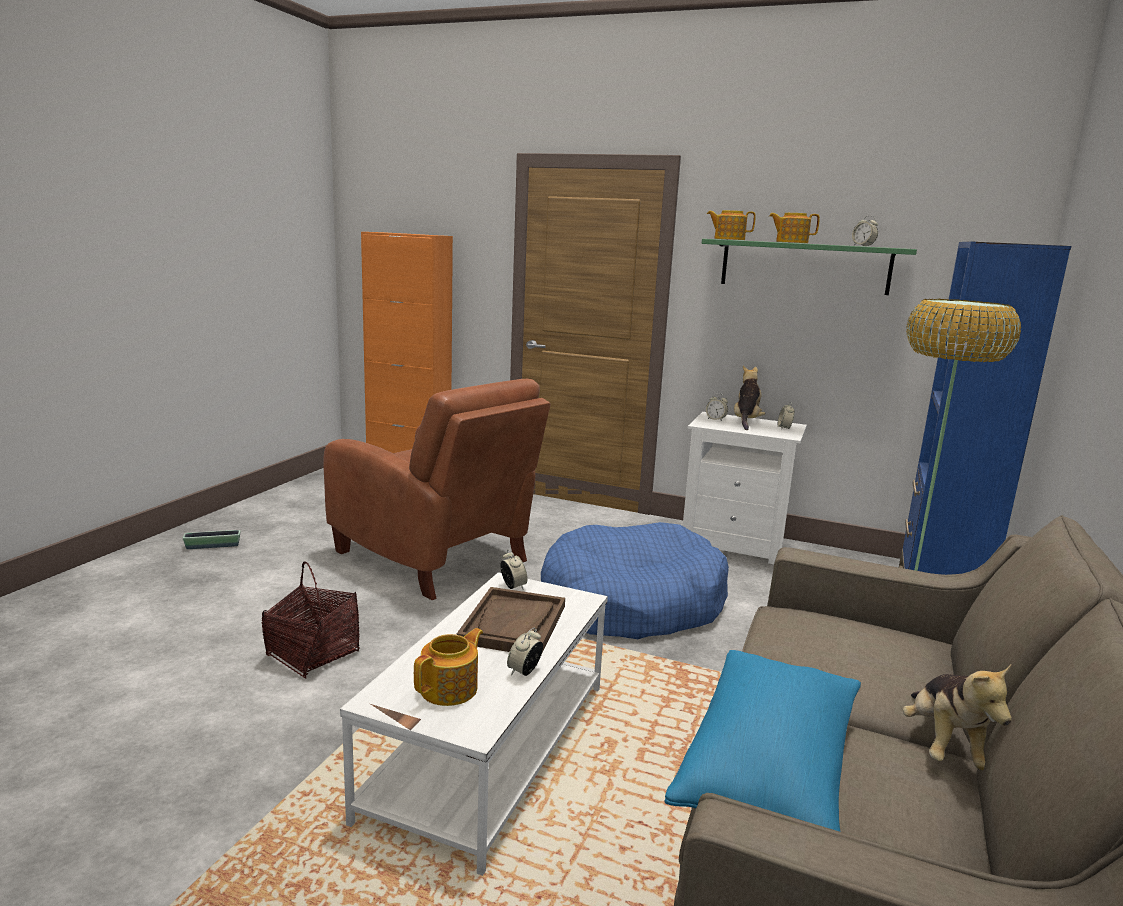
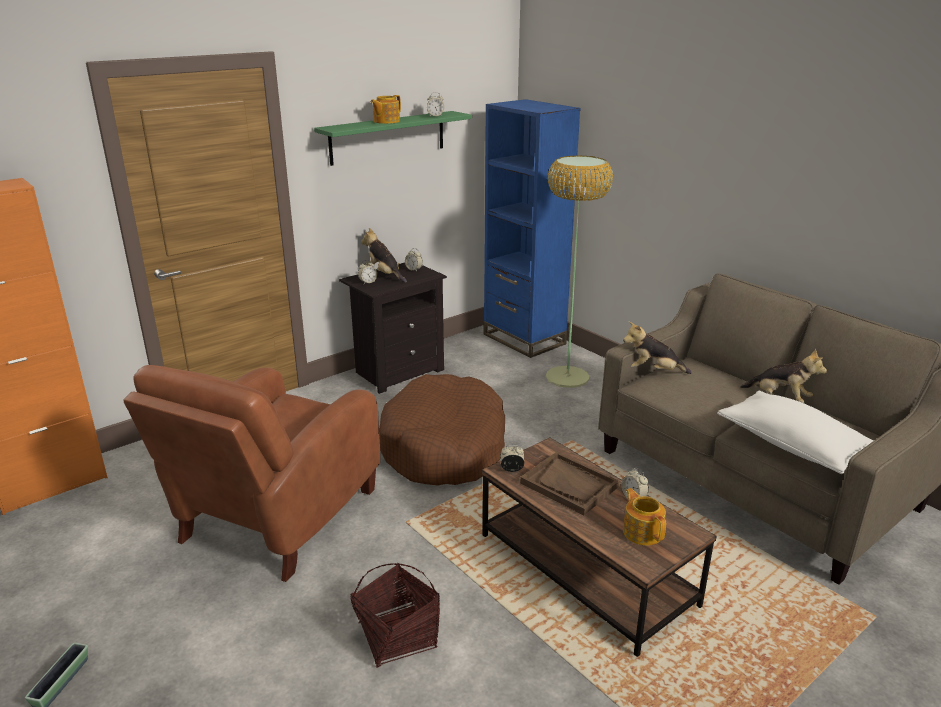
camera: 60 degrees left, 10 degrees up
(435, 558) = (276, 519): brown armchair -> brown armchair turned 135 degrees clockwise
(491, 750) = (587, 569): white coffee table -> brown coffee table
(631, 603) = (444, 447): blue dog bed -> brown dog bed
(728, 239) = (340, 127): teapot -> none
(735, 544) = (397, 371): white nightstand -> black nightstand
(769, 770) = (792, 446): blue pillow -> white pillow
(831, 612) = (653, 371): none -> plush toy

